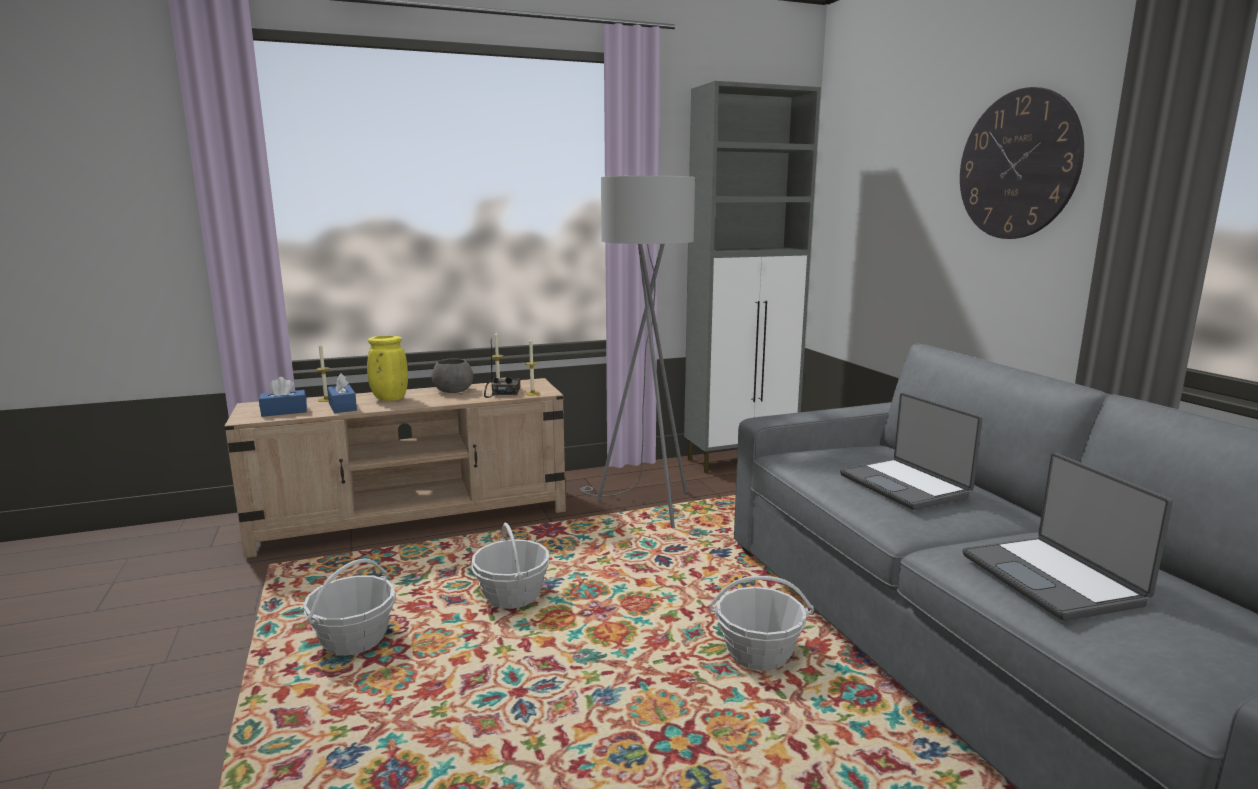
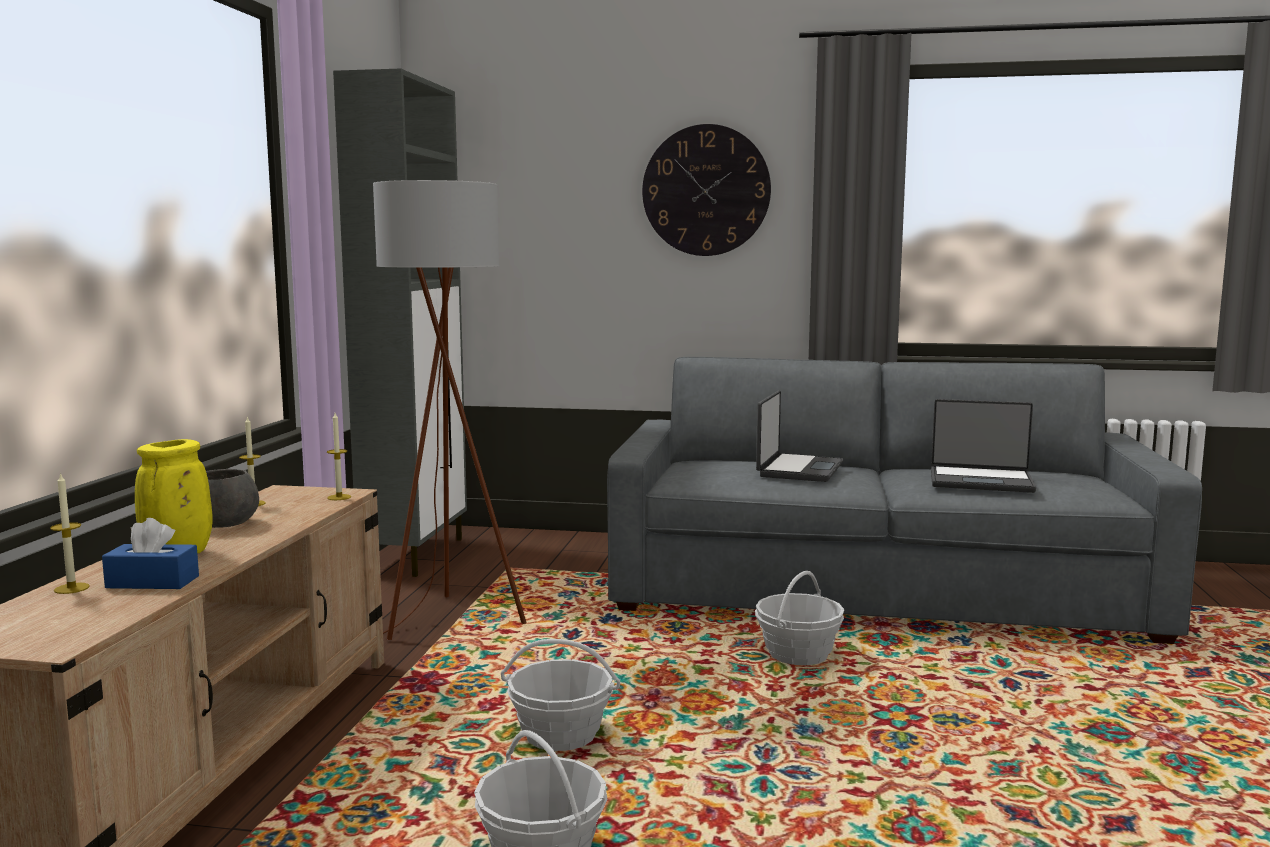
camera: 60 degrees left, 5 degrees down
(284, 411) = (78, 617): blue tissue box -> none
(502, 392) = (301, 507): radio -> none
(643, 506) = (445, 623): grey floor lamp -> brown floor lamp
(905, 485) = (798, 470): laptop -> laptop turned 75 degrees counterclockwise

